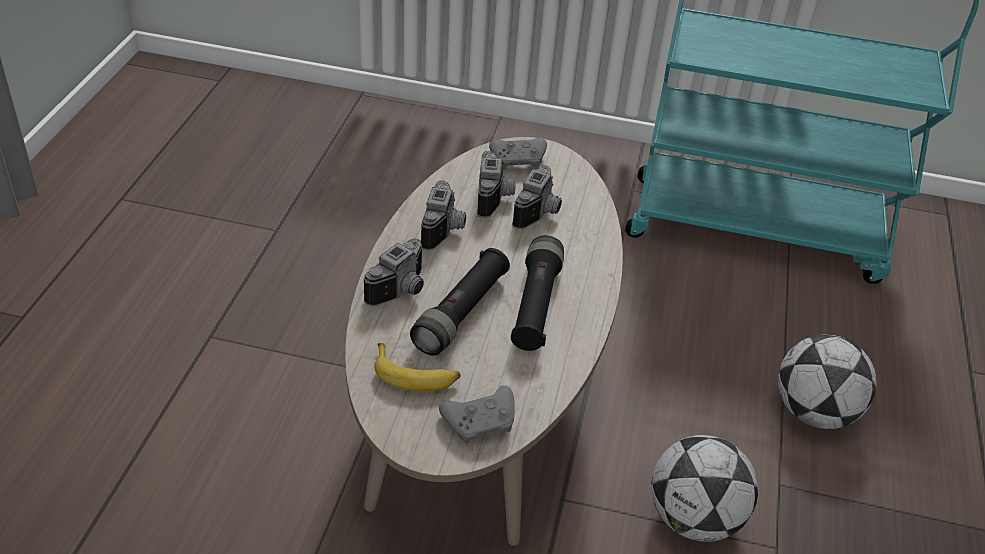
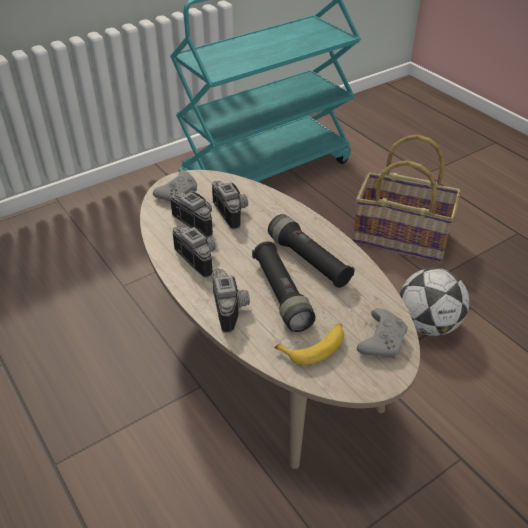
camera: 45 degrees left, 0 degrees up
(814, 412) = (401, 236): football -> basket

